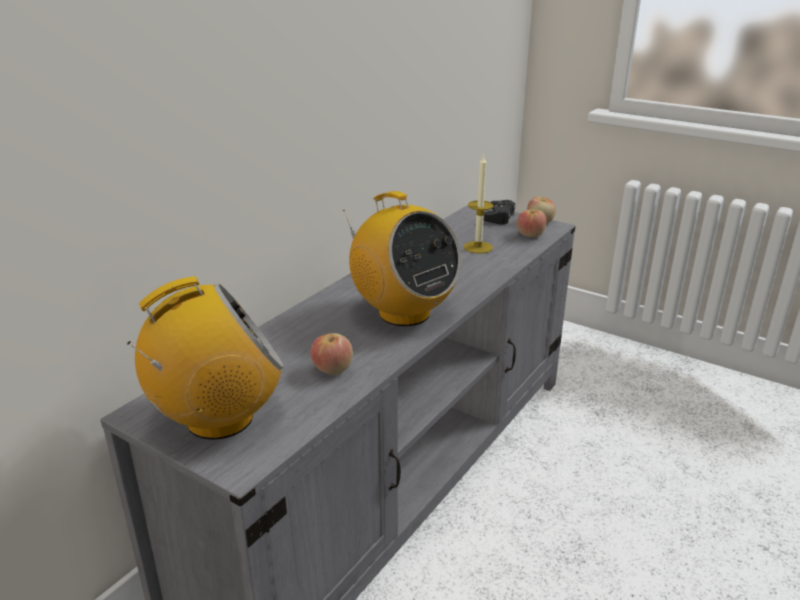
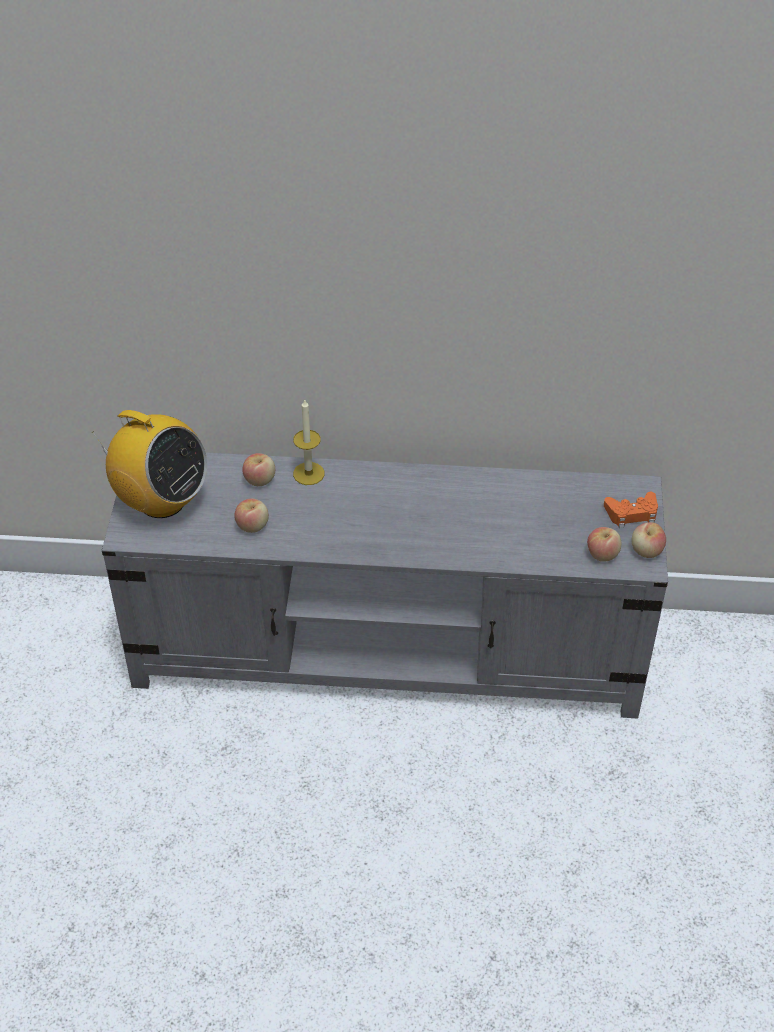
camera: 60 degrees right, 20 degrees up
(273, 347) = (260, 479): none -> apple
(403, 313) = (363, 528): radio -> none
(478, 247) = (536, 525): candle -> candle (308, 473)
(499, 217) = (632, 513): black game controller -> orange game controller

